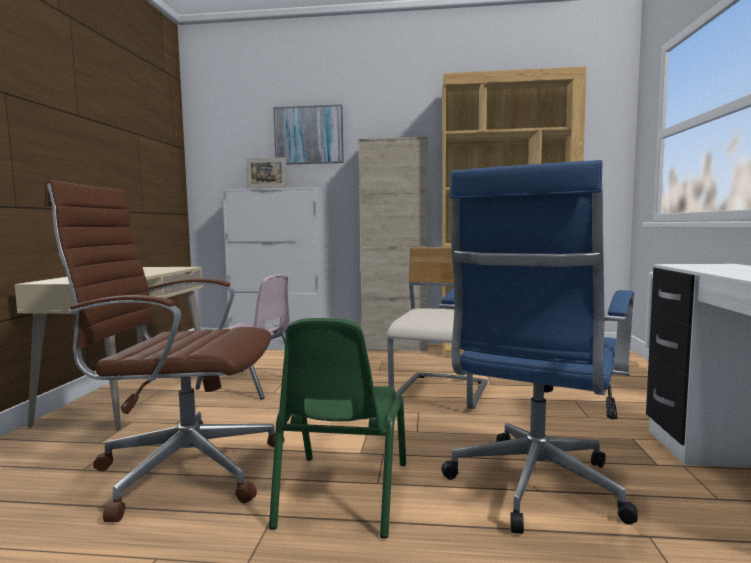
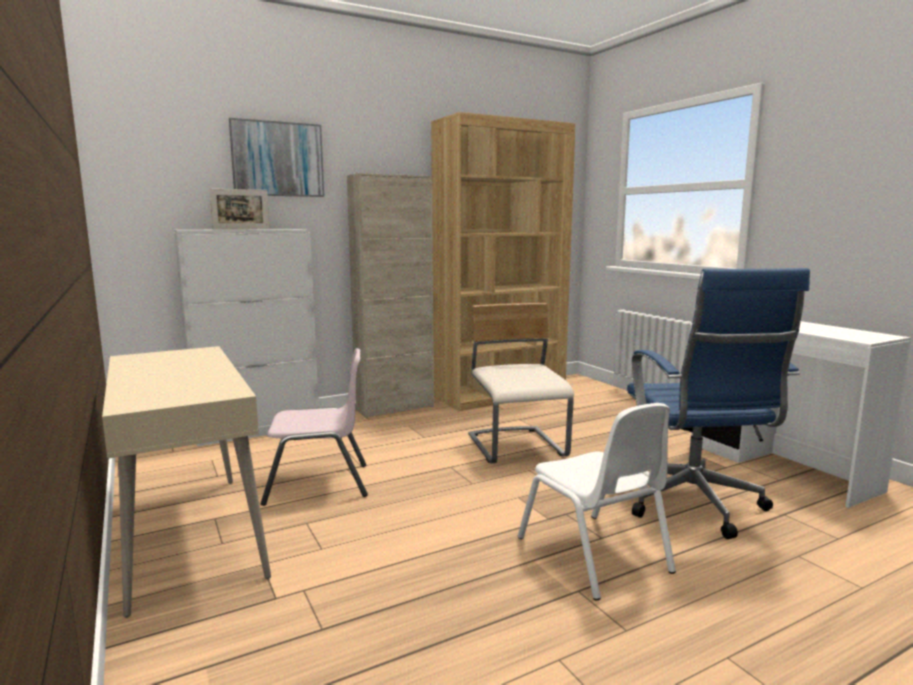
camera: 35 degrees left, 5 degrees up
(183, 469) = (429, 587): brown office chair -> none
(342, 493) = (593, 555): green chair -> white chair

